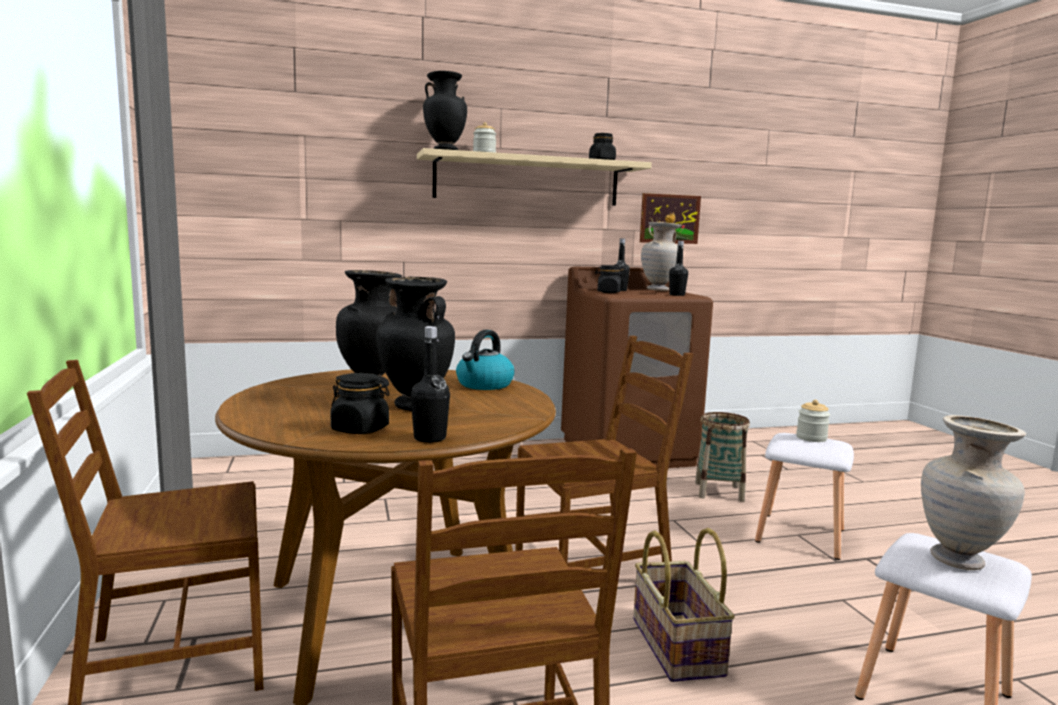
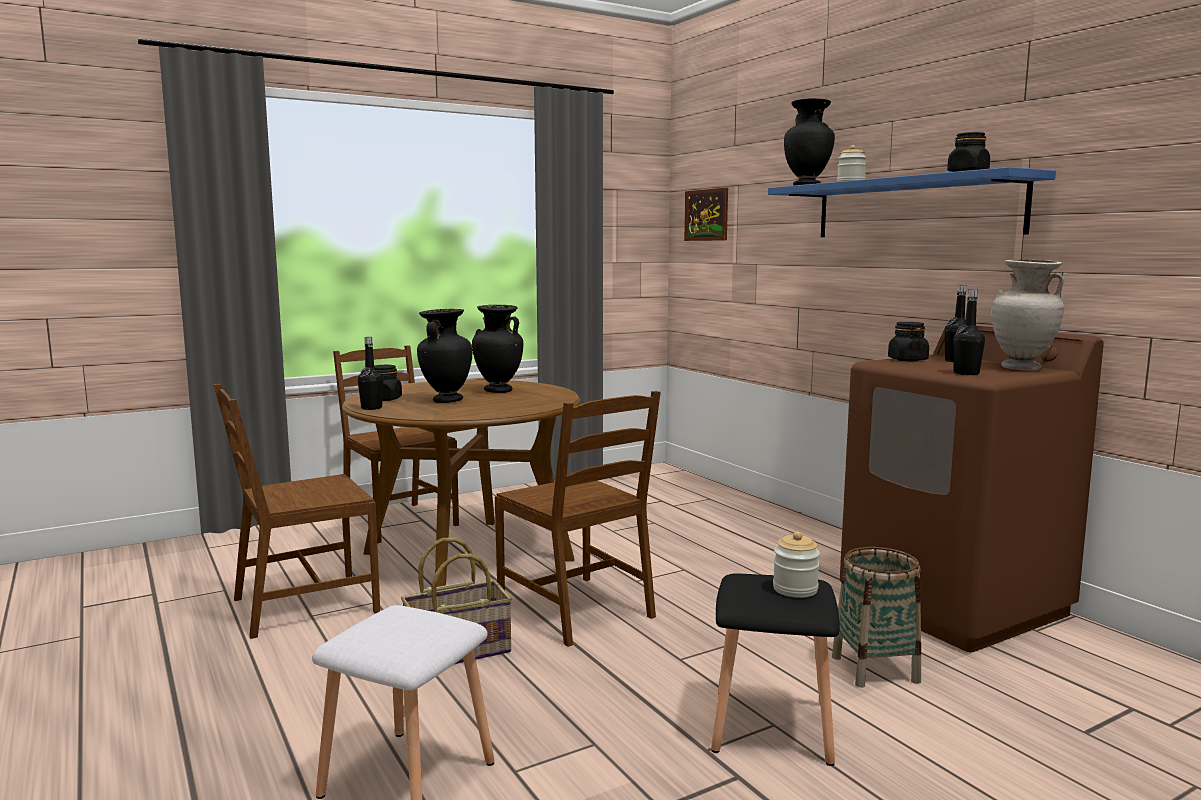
camera: 75 degrees right, 0 degrees up
(484, 385) = (528, 405): kettle -> none
(527, 181) = (914, 208): beige shelf -> blue shelf
(669, 219) = (1124, 252): picture -> picture (706, 215)
(802, 535) = (773, 727): white stool -> black stool
(959, 561) = (390, 627): beige vase -> none

